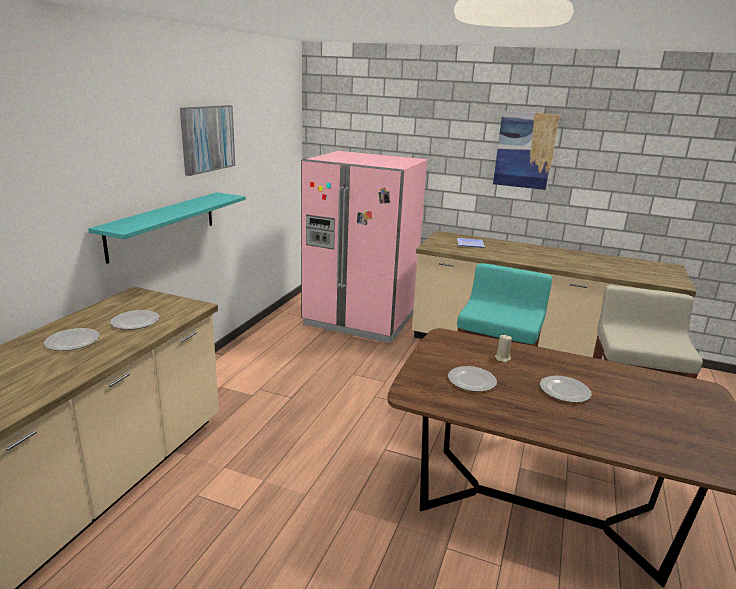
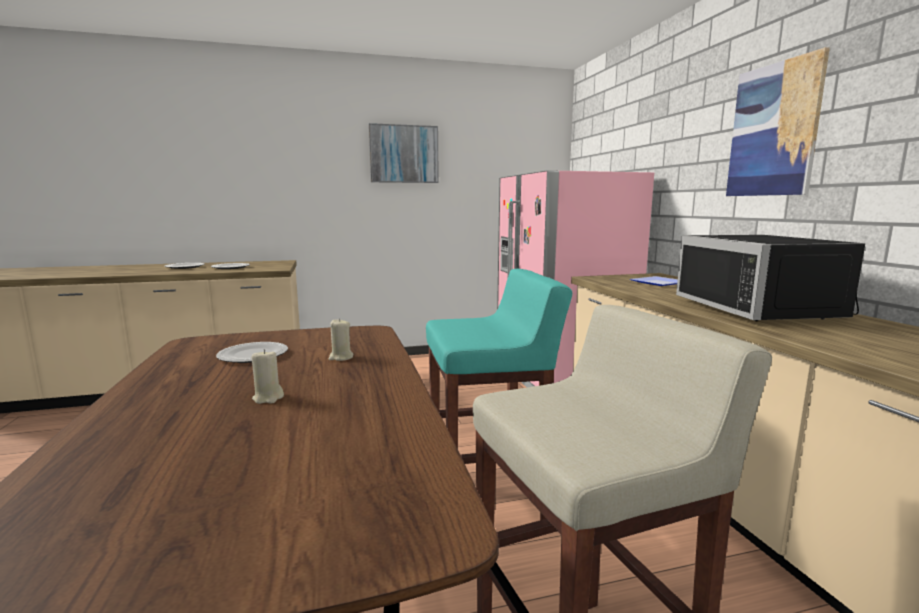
camera: 55 degrees right, 10 degrees down
(163, 225) = (339, 219): turquoise shelf -> none
(555, 257) = (764, 309): none -> black microwave
(564, 391) = (268, 398): plate -> beige candle

